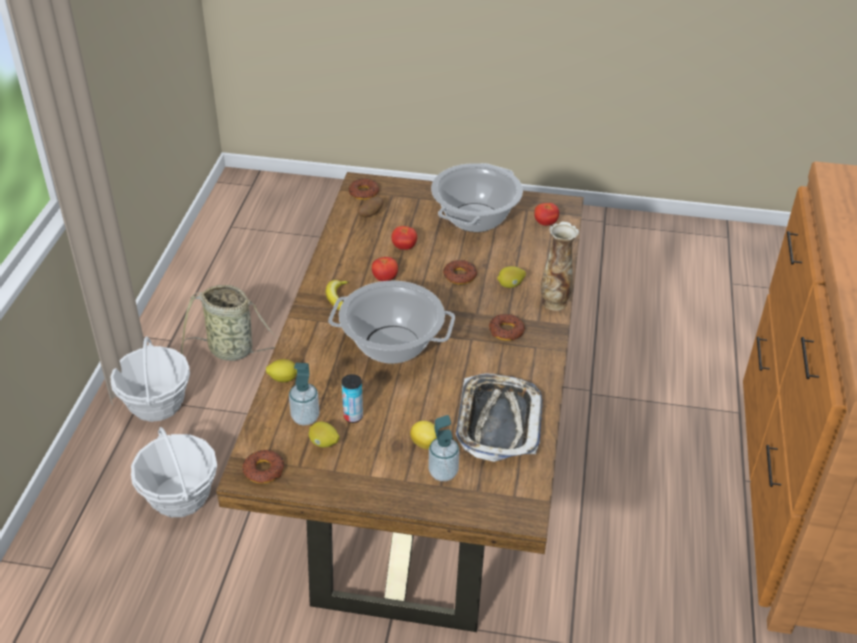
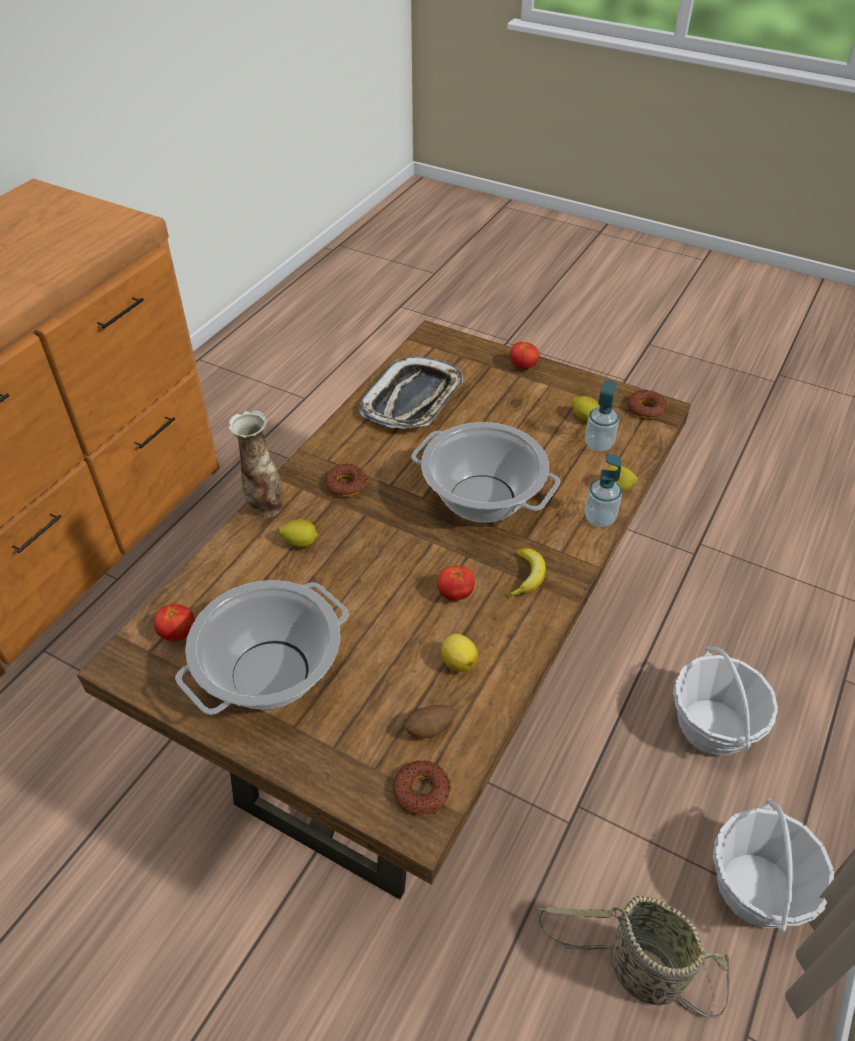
camera: 160 degrees left, 5 degrees up
(353, 416) = (550, 435): can -> none
(404, 247) = (405, 643): tomato -> tomato (523, 366)
(426, 444) = (489, 397): lemon -> lemon (458, 661)
(443, 472) = (484, 374): soap dispenser -> soap dispenser (599, 518)
(459, 276) = (355, 572): donut -> none

